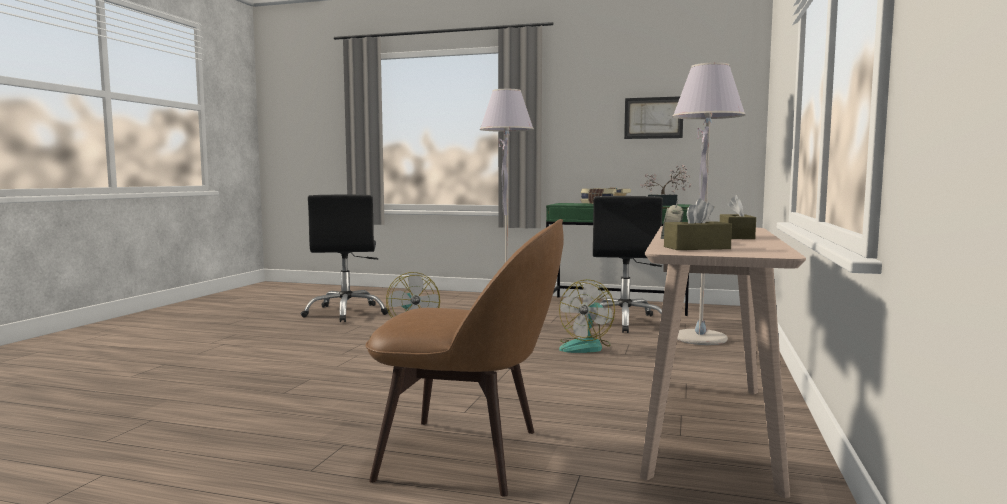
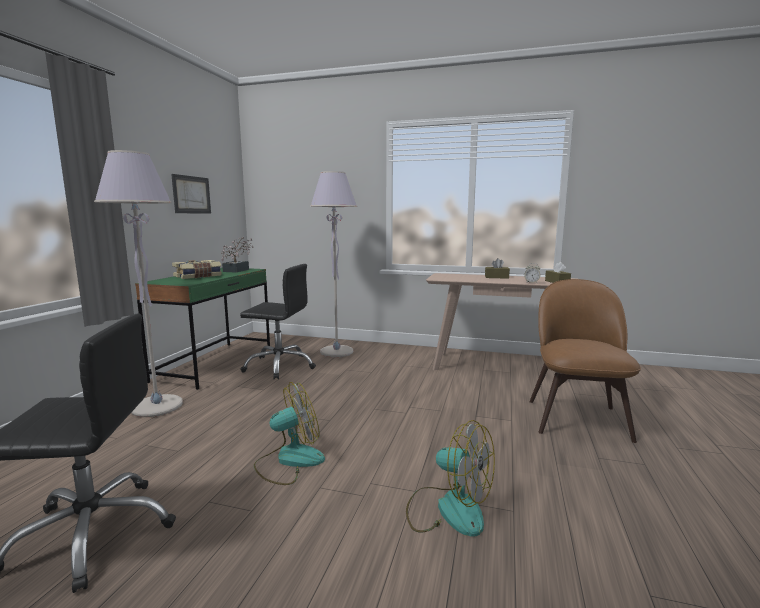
camera: 90 degrees left, 5 degrees up
(586, 346) = (351, 381): fan -> fan (448, 509)

